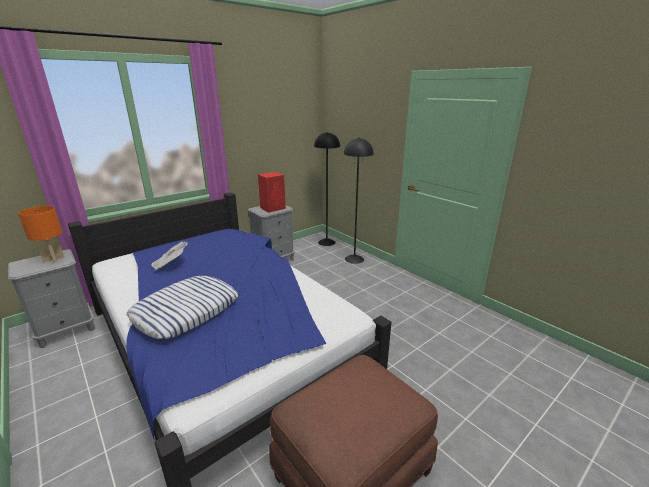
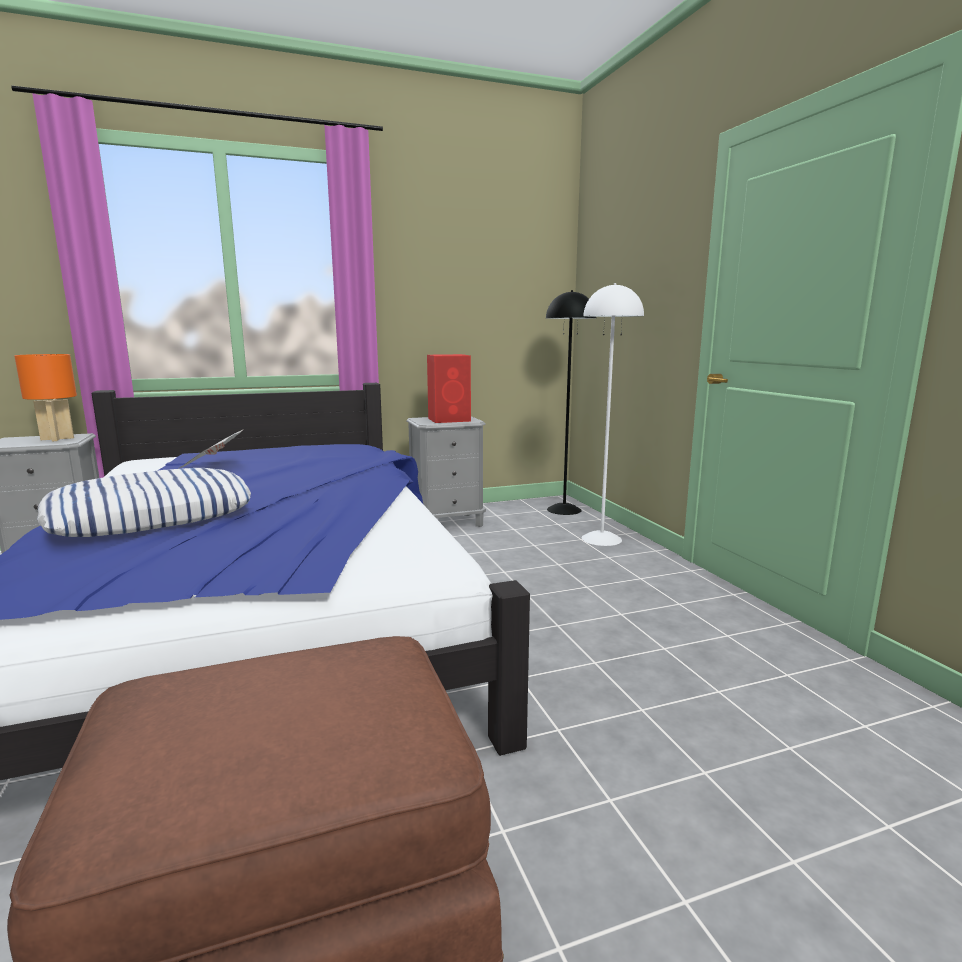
camera: 20 degrees right, 10 degrees down
(354, 259) = (601, 539): black floor lamp -> white floor lamp

